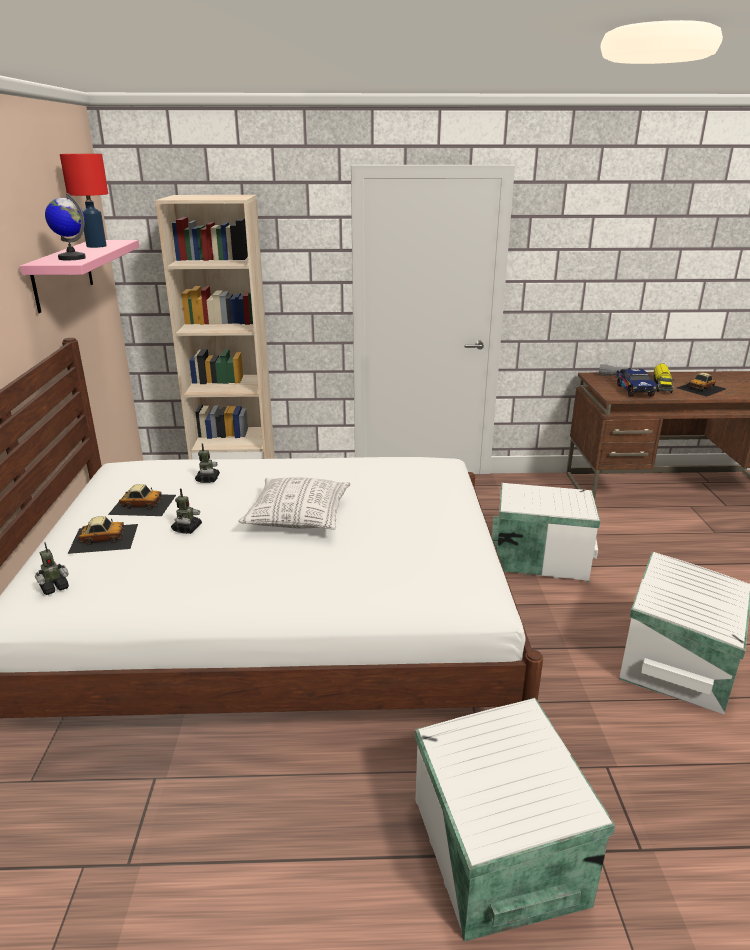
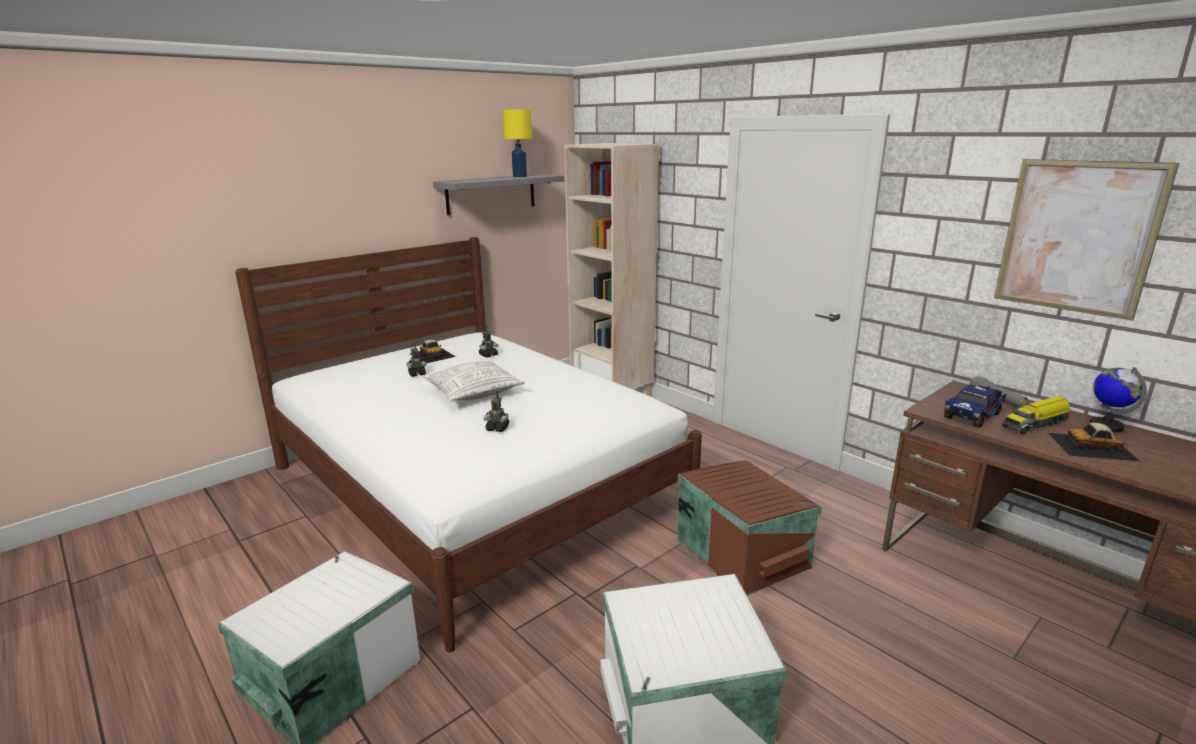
camera: 50 degrees right, 5 degrees down
(54, 587) = (321, 374): toy robot -> toy robot (497, 428)
(63, 274) = (491, 194): pink shelf -> grey shelf
(72, 258) = (470, 180): globe -> globe (1106, 426)
(96, 246) = (519, 176): red table lamp -> yellow table lamp
(103, 538) = (382, 362): toy car -> none
(539, 555) = (742, 552): white storage box -> brown storage box
(651, 254) = (1077, 237): none -> picture

